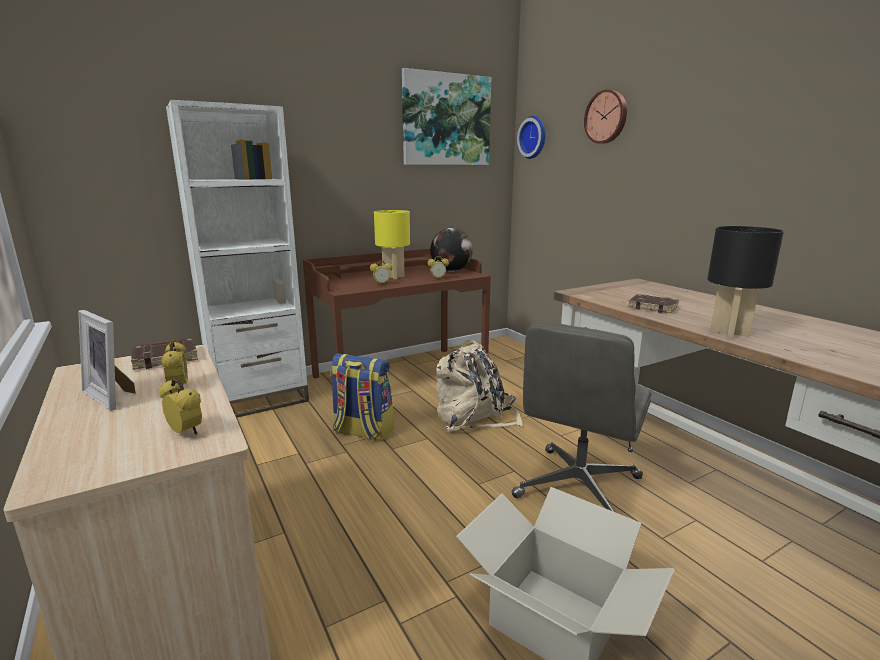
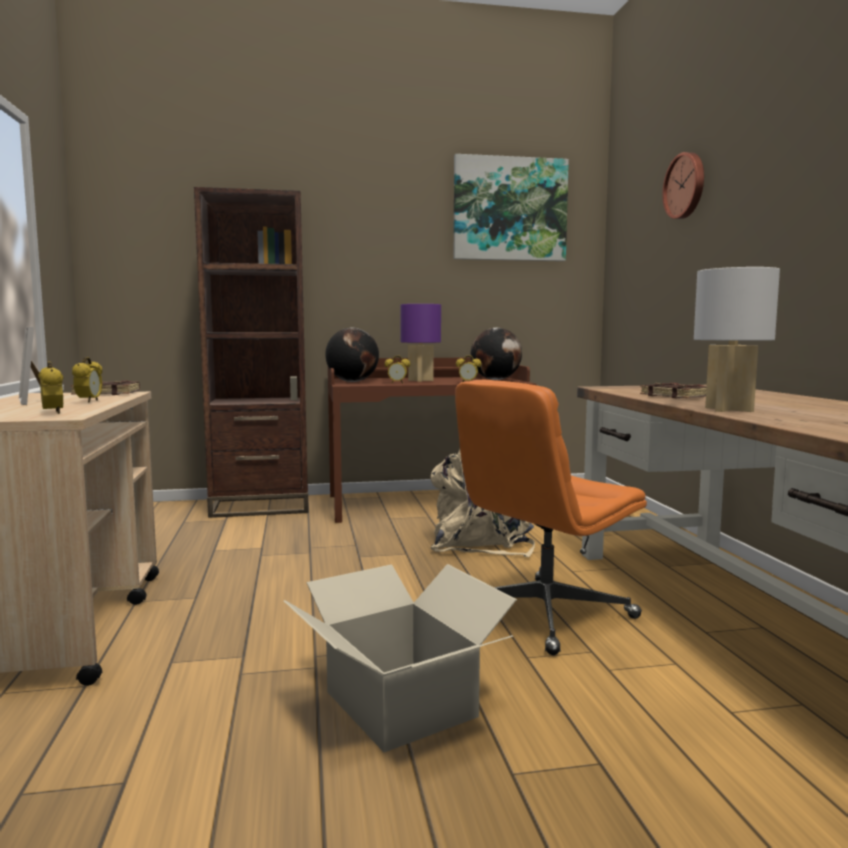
camera: 20 degrees right, 10 degrees down
(259, 399) = (260, 506): white bookcase -> brown bookcase
(338, 284) = (352, 382): none -> globe
(362, 431) = (340, 540): backpack -> none
(393, 277) = (421, 380): yellow table lamp -> purple table lamp
(534, 137) = (621, 225): wall clock -> none
(578, 488) = (544, 615): grey office chair -> orange office chair
(729, 333) = (729, 410): black table lamp -> white table lamp

